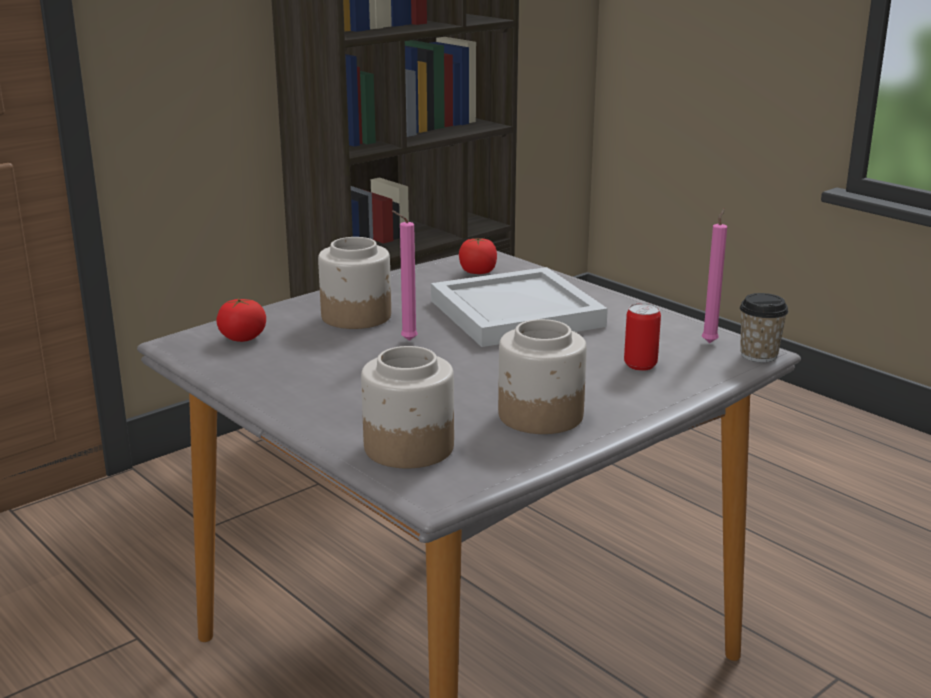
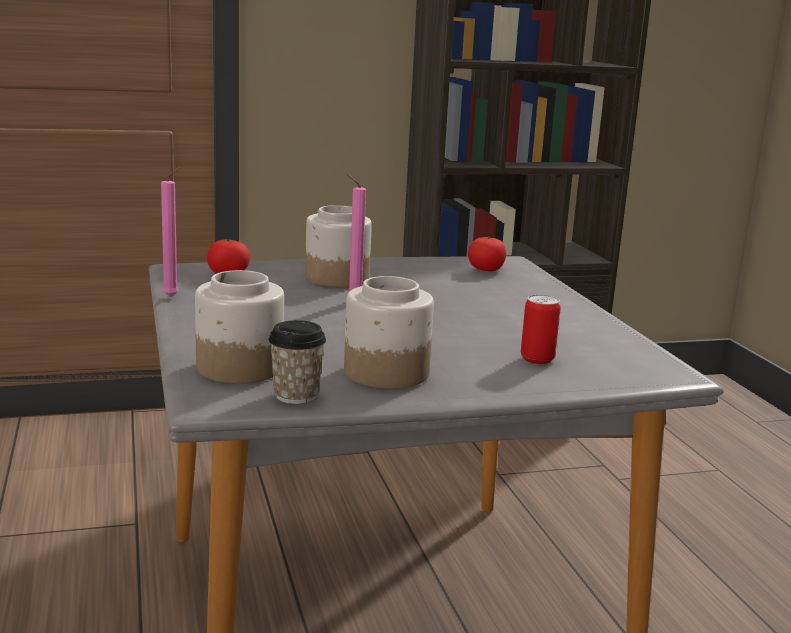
camera: 25 degrees right, 5 degrees down
(515, 314) = (474, 302): white tray -> none
(710, 342) = (635, 357): pink candle -> pink candle (173, 296)
(758, 355) = (672, 377): cup -> cup (296, 395)

